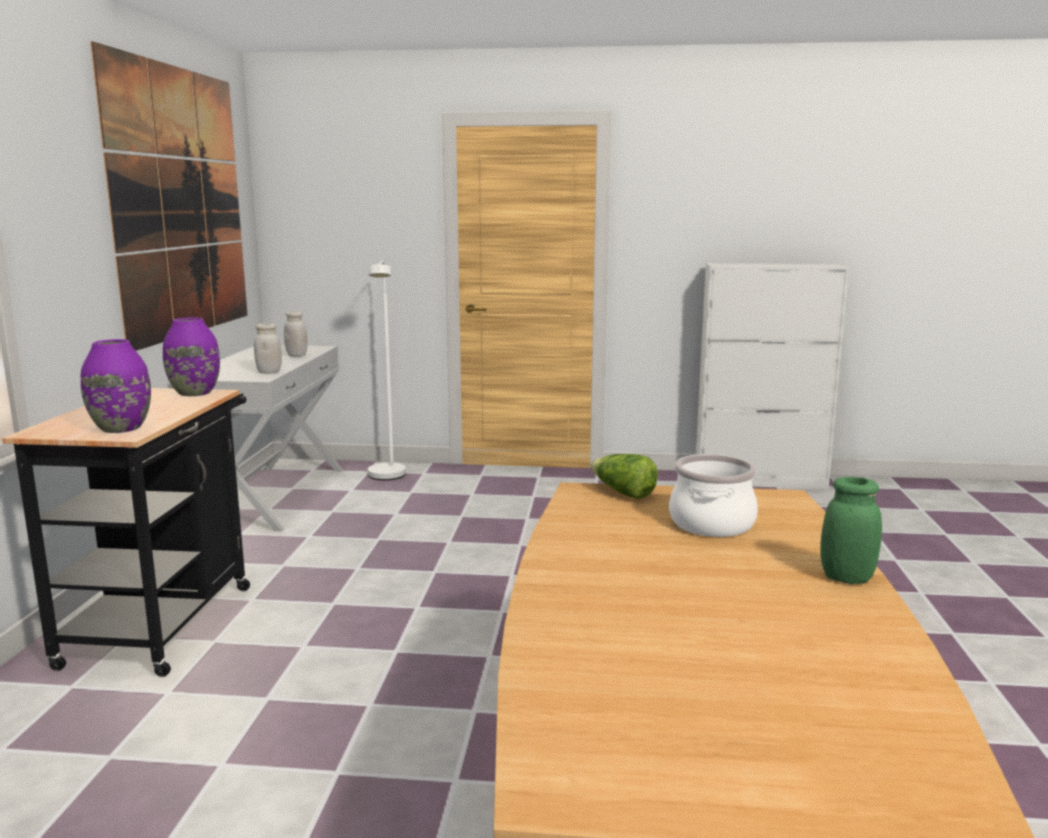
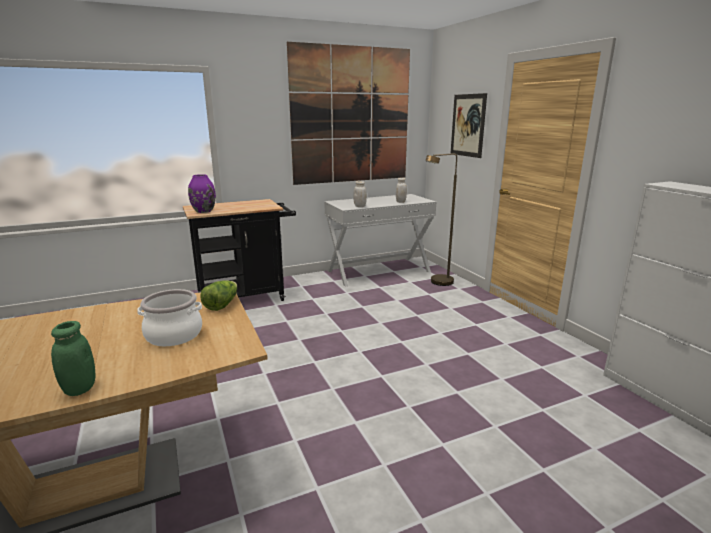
camera: 60 degrees right, 5 degrees up
(194, 393) = (268, 205): purple vase -> none
(369, 216) = (468, 125): none -> picture
(387, 477) = (438, 283): white floor lamp -> brown floor lamp

